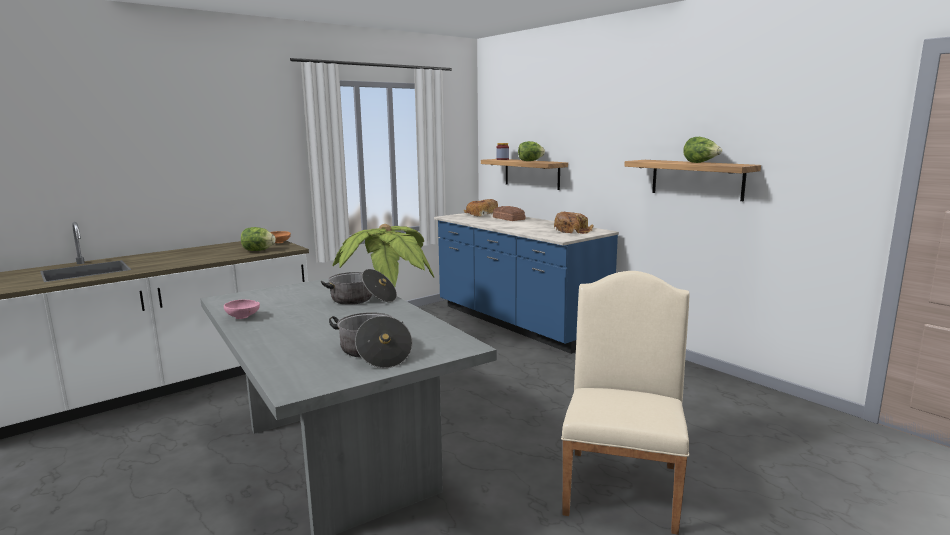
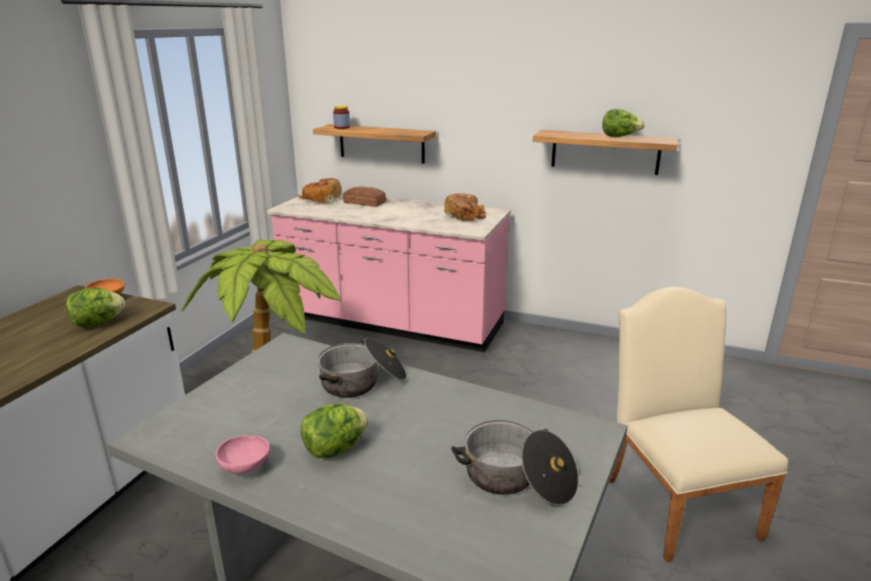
camera: 30 degrees left, 10 degrees up
(518, 322) = (392, 322): blue counter -> pink counter
(530, 161) = (387, 130): lettuce -> lettuce (335, 449)

